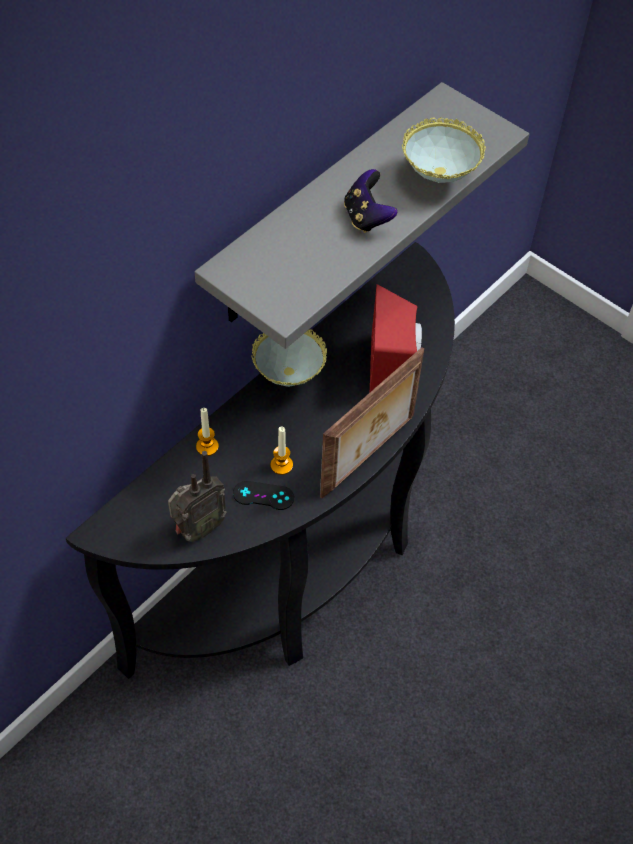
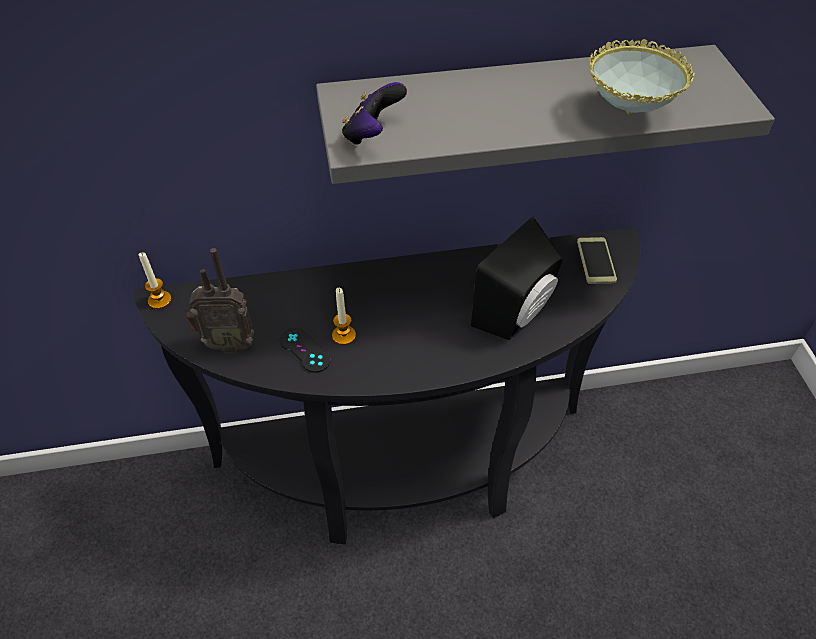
camera: 40 degrees right, 5 degrees down
(207, 446) = (301, 286): candle -> candle (159, 300)
(289, 377) = (419, 272): bowl -> none
(367, 217) = (518, 112): game controller -> game controller (372, 135)
(369, 456) = (425, 374): picture frame -> none
(393, 368) = (517, 314): red speaker -> black speaker
(412, 289) = (596, 261): none -> phone

